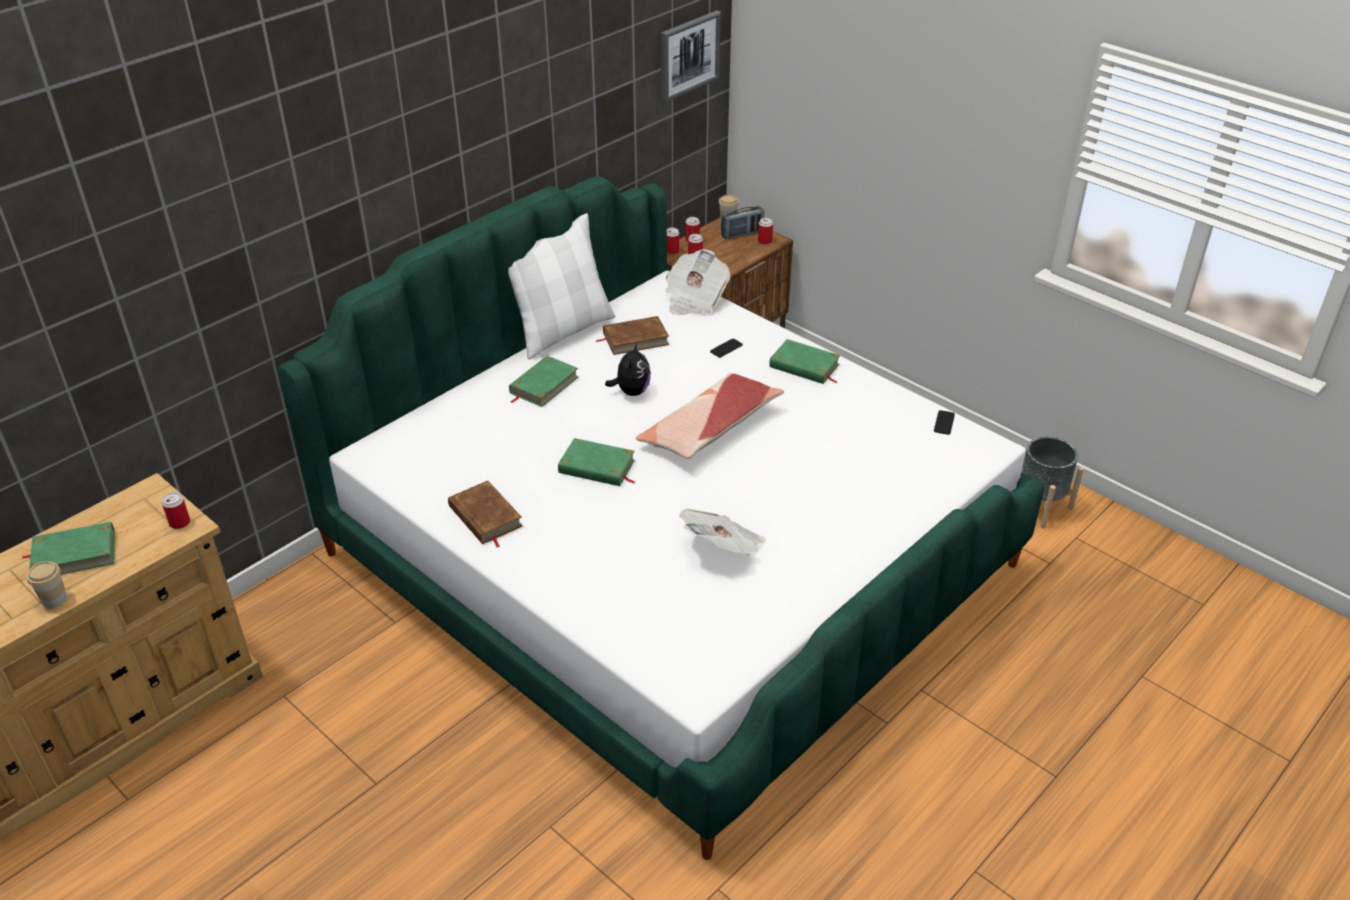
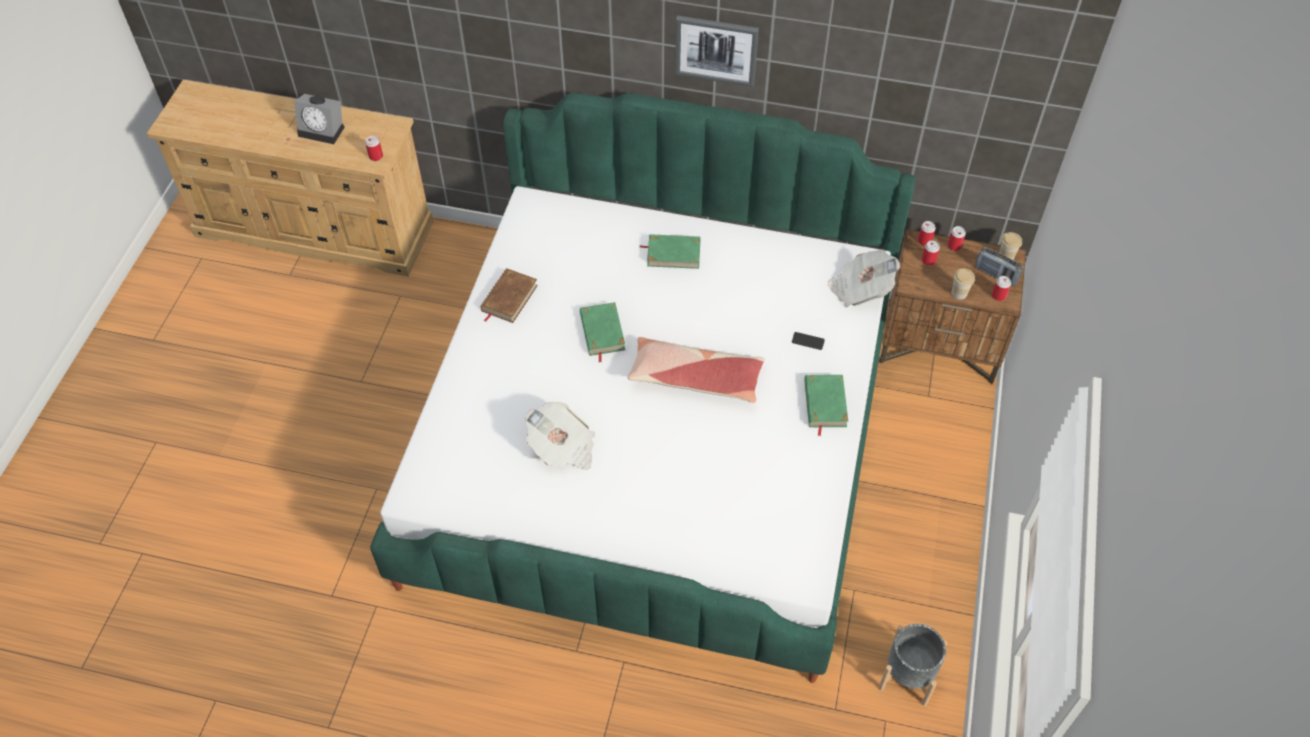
camera: 60 degrees right, 15 degrees up
(54, 600) = (285, 146): cup -> cup (959, 293)
(74, 554) = (323, 130): green book -> alarm clock
(562, 331) = (748, 229): white pillow -> none
(631, 391) = (705, 308): plush toy -> none
(635, 339) = (774, 278): brown book -> none
(689, 55) = (1010, 97): picture -> picture (716, 50)
(944, 423) = (819, 534): phone -> none

